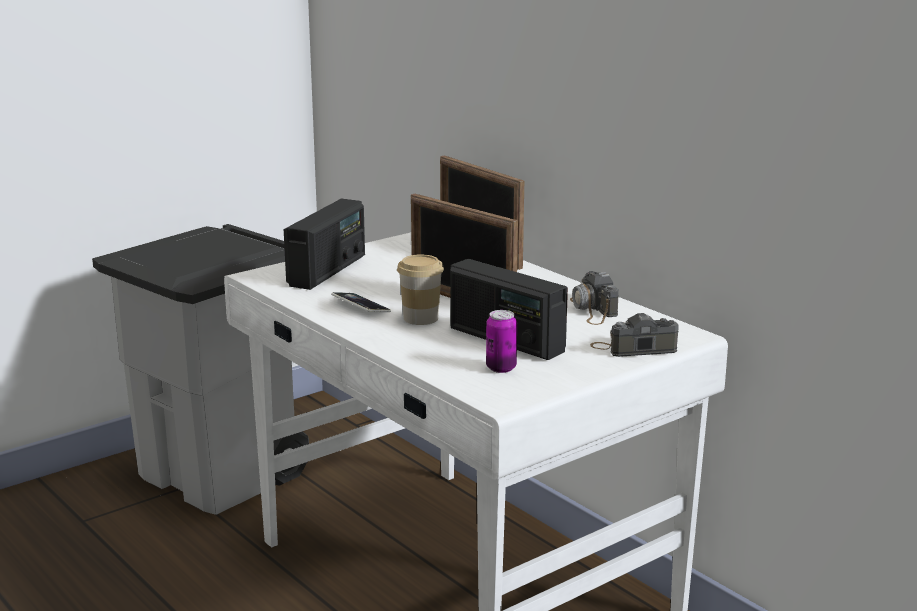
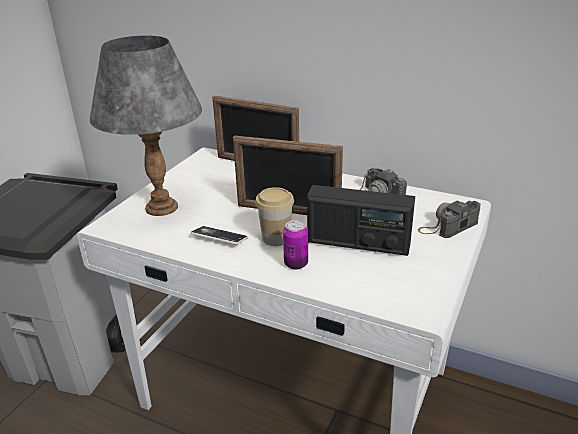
camera: 25 degrees left, 10 degrees up
(328, 271) = (161, 207): radio -> grey table lamp
(501, 368) = (385, 274): can -> can (296, 264)

